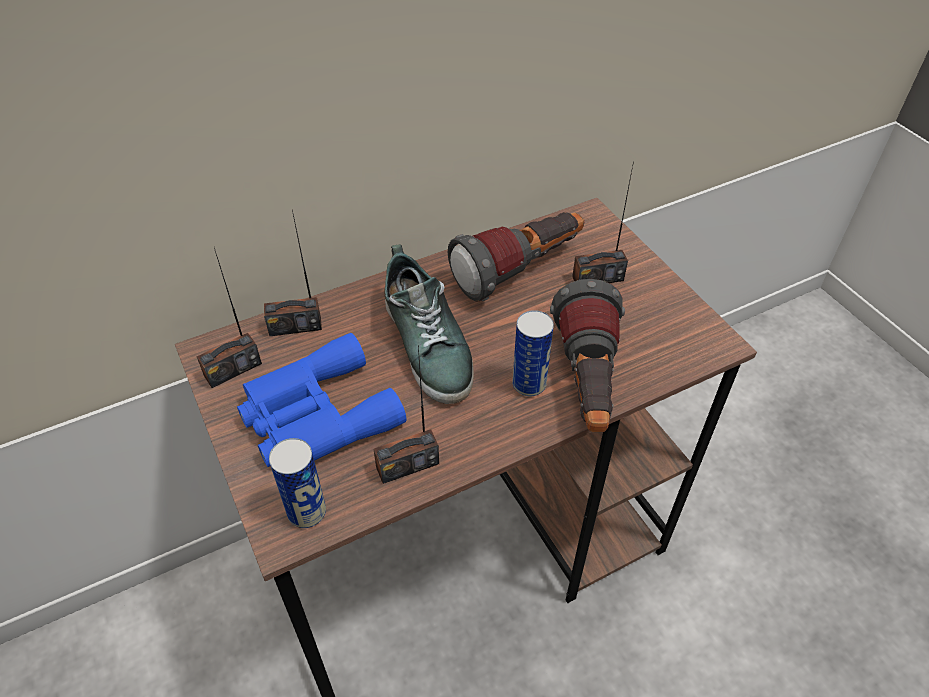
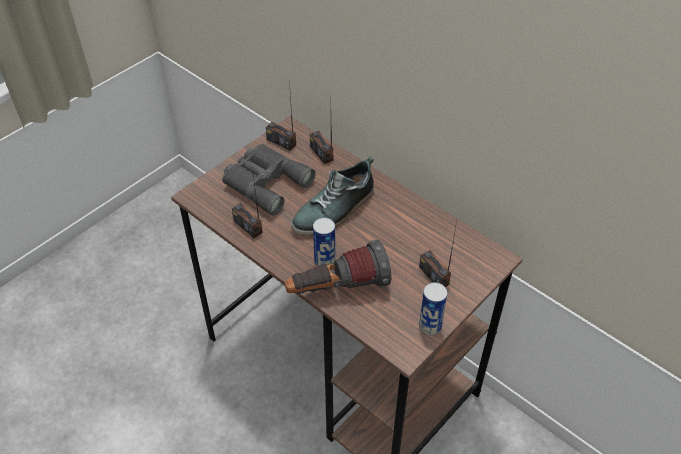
camera: 70 degrees right, 0 degrees up
(307, 512) = (208, 199): can -> can (430, 327)
(315, 416) = (265, 182): blue binoculars -> grey binoculars
(519, 271) = (418, 234): flashlight -> none

